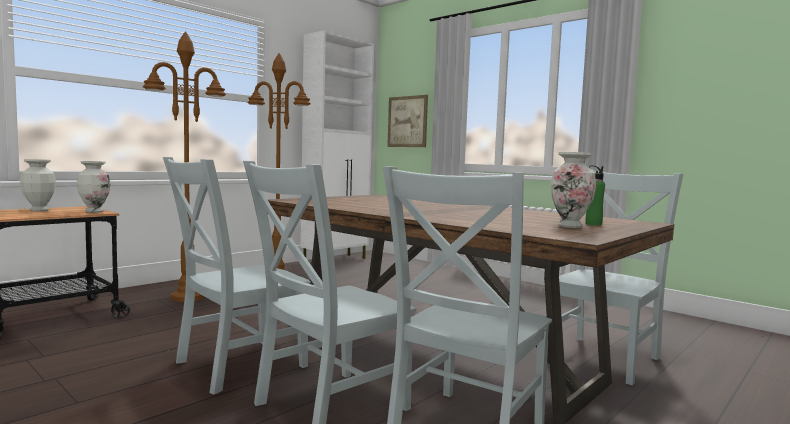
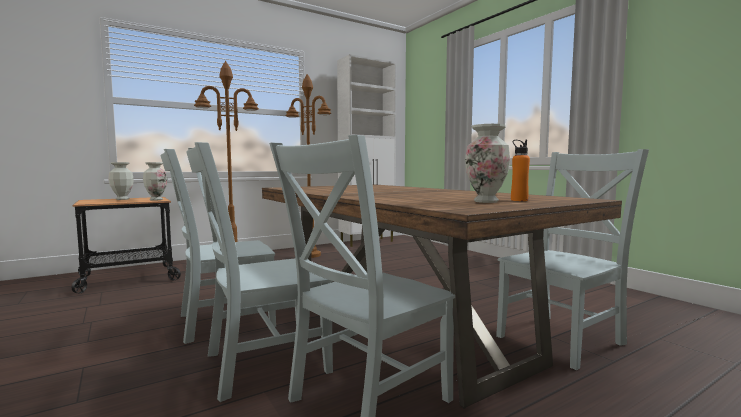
camera: 15 degrees right, 0 degrees up
(407, 121) = (428, 126): picture -> none
(593, 224) = (519, 200): green bottle -> orange bottle

